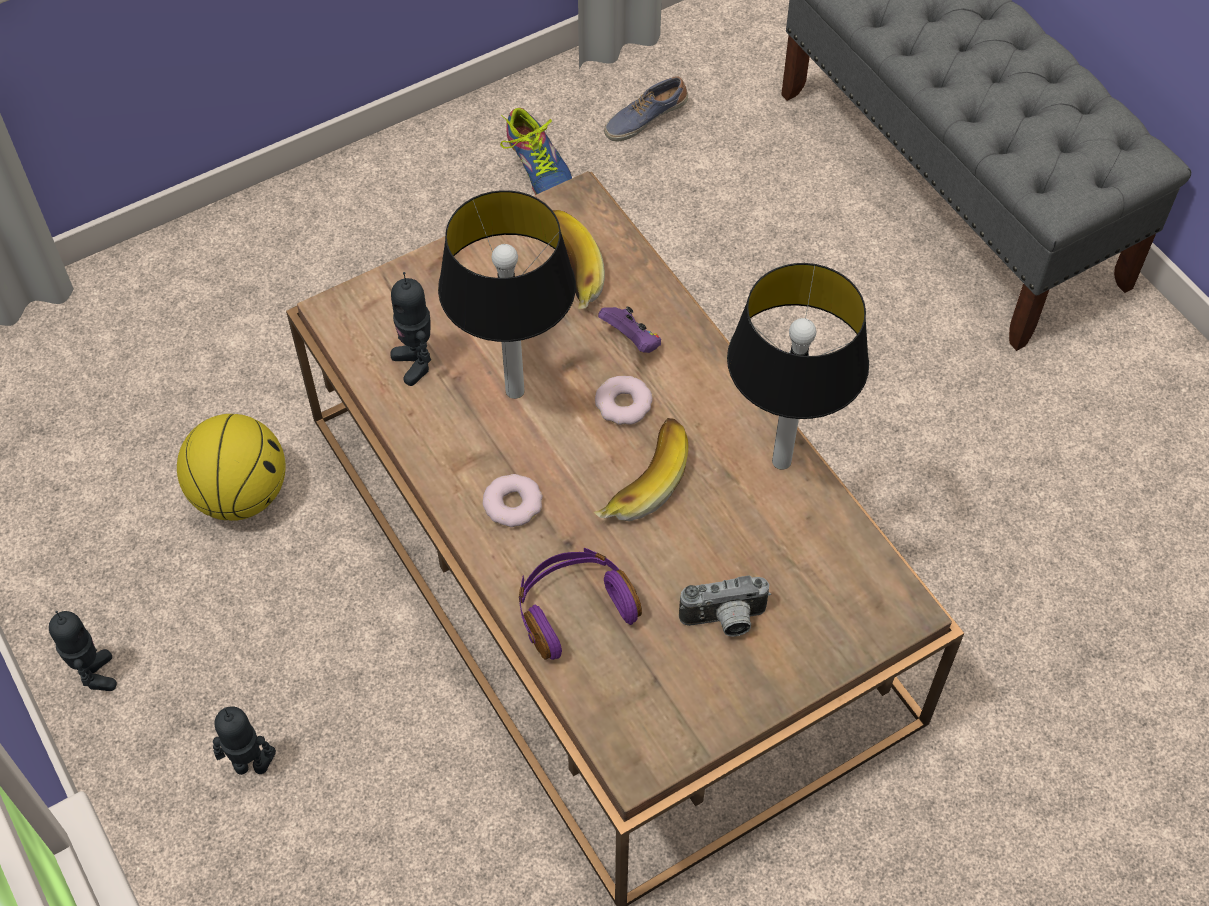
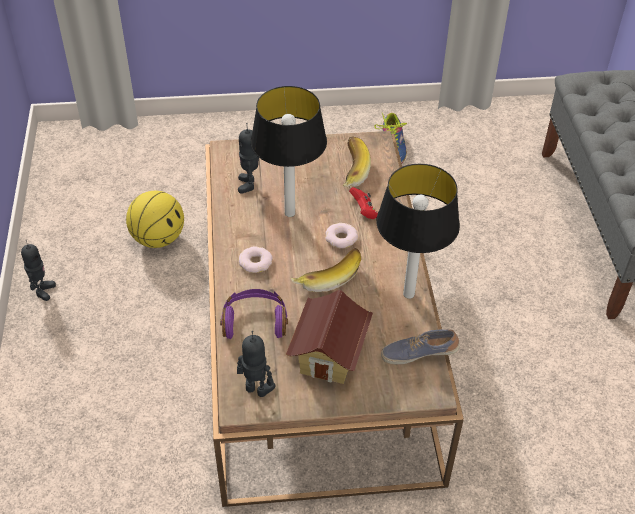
camera: 25 degrees right, 10 degrees down
(251, 766) = (86, 360): toy robot -> toy robot (256, 390)
(632, 341) = (364, 212): purple game controller -> red game controller
(645, 119) = (460, 142): shoe -> shoe (419, 353)
(725, 621) = (329, 357): camera -> toy house

